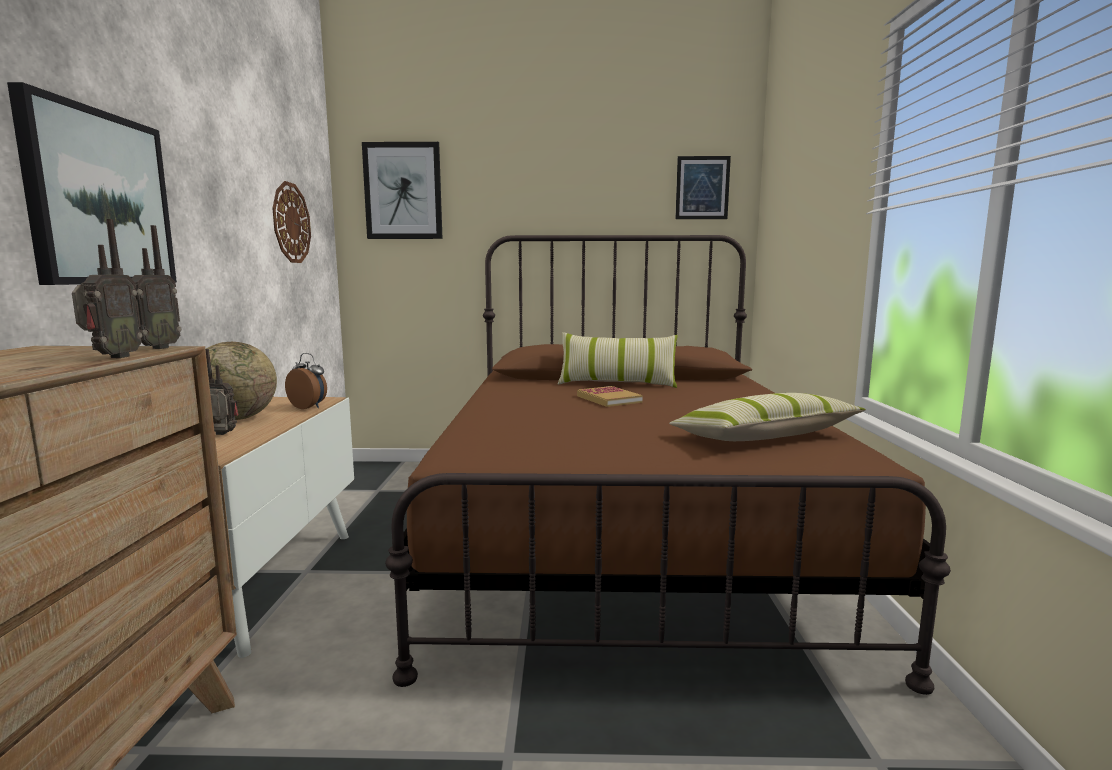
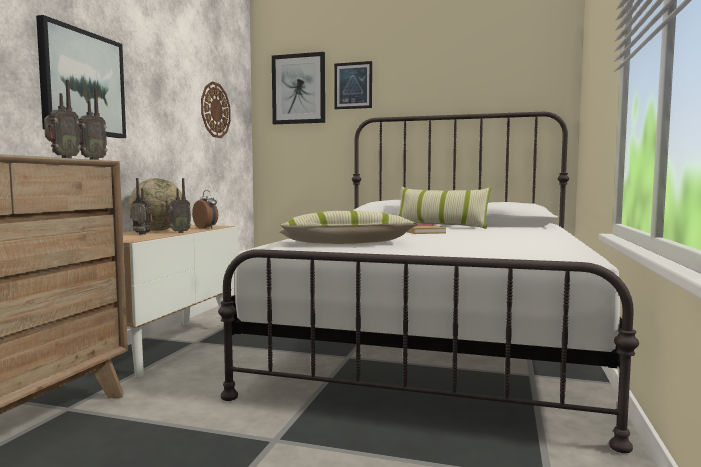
camera: 15 degrees right, 5 degrees down
(277, 424) = (179, 232): none -> radio
(627, 535) = (436, 343): brown bed -> white bed
(702, 188) = (529, 74): picture -> picture (353, 85)
(765, 437) = (515, 247): pillow -> pillow (346, 244)

